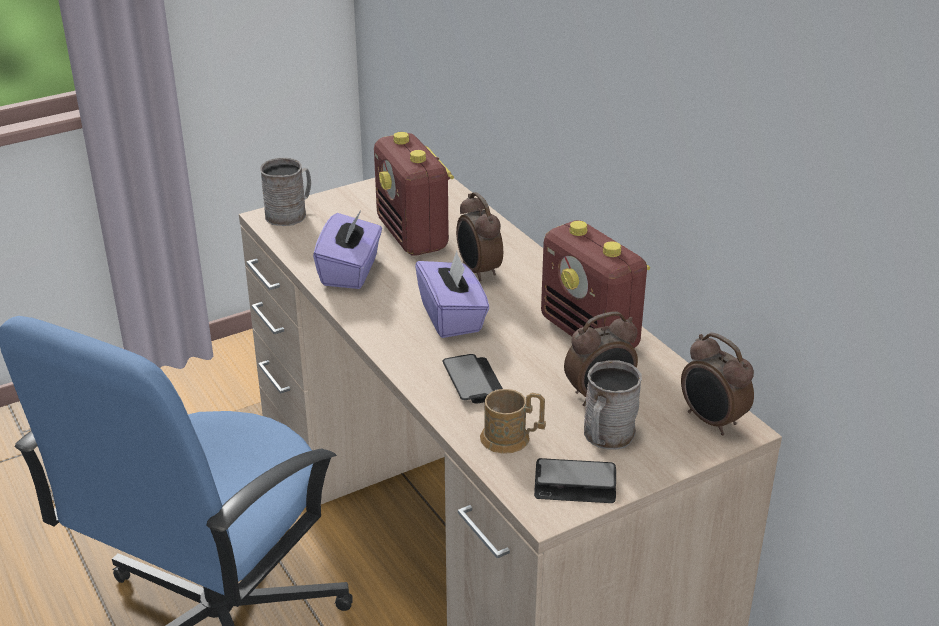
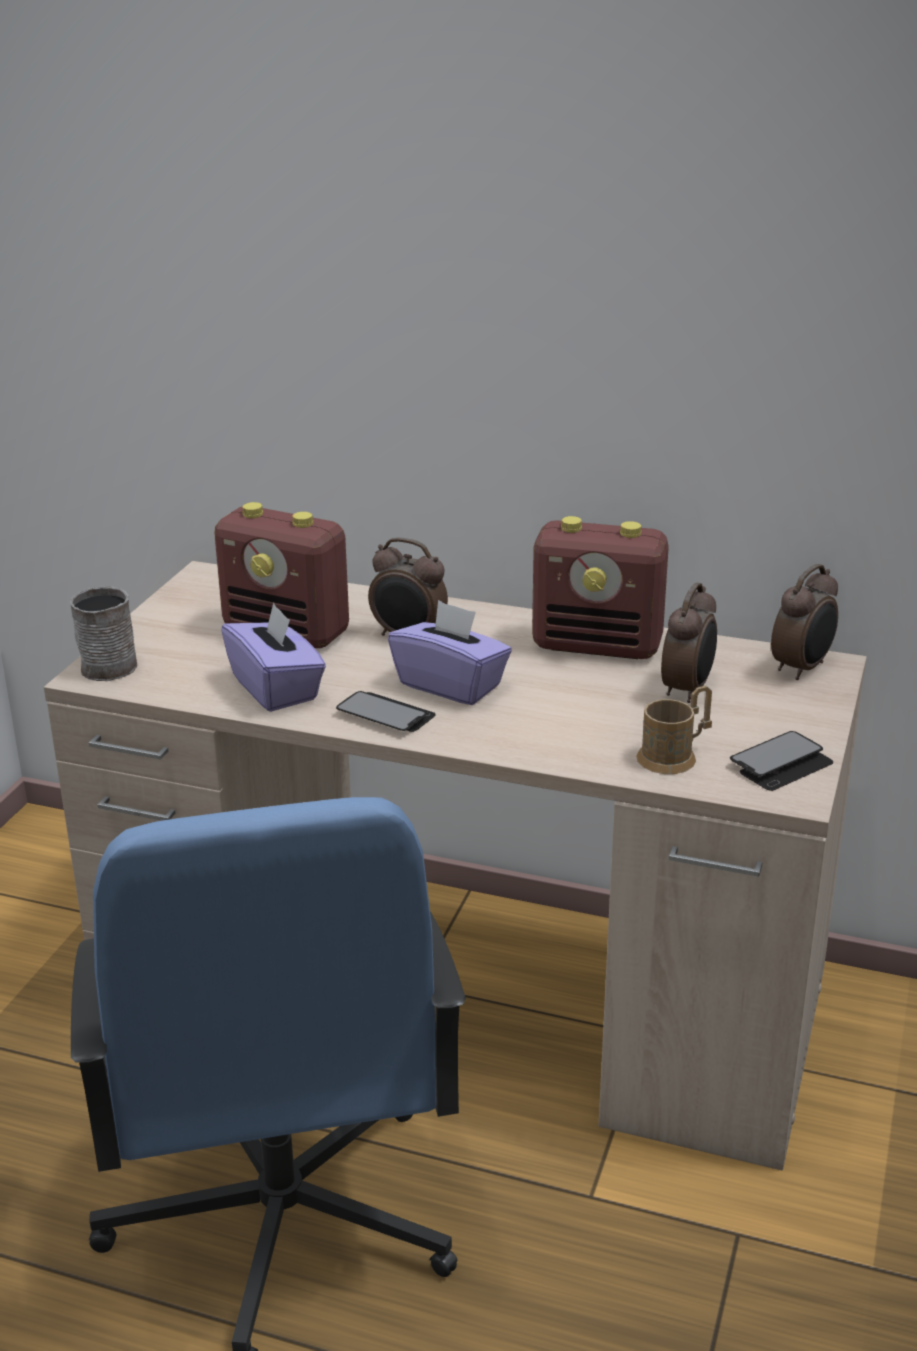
camera: 40 degrees left, 5 degrees down
(473, 381) = (562, 727): phone -> phone (385, 714)
(606, 437) = (746, 718): grey mug -> none
(711, 421) = (802, 668): alarm clock -> alarm clock turned 60 degrees counterclockwise

